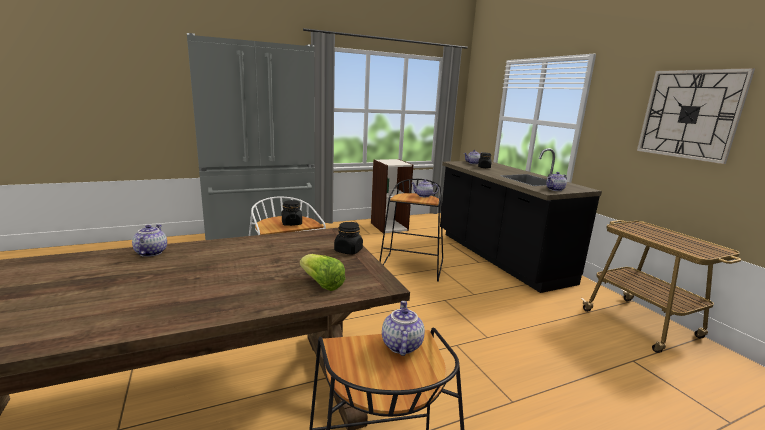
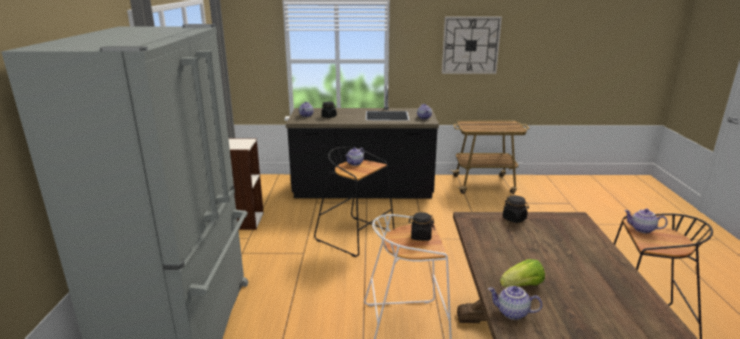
camera: 65 degrees left, 5 degrees up
(321, 284) = (578, 237): lettuce -> lettuce (522, 286)

